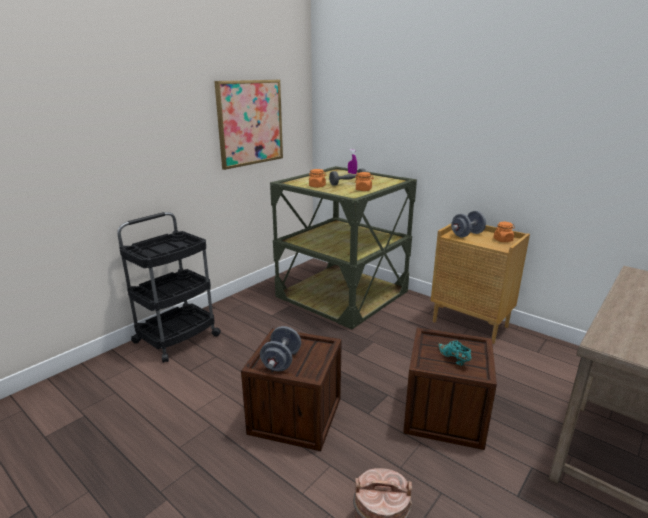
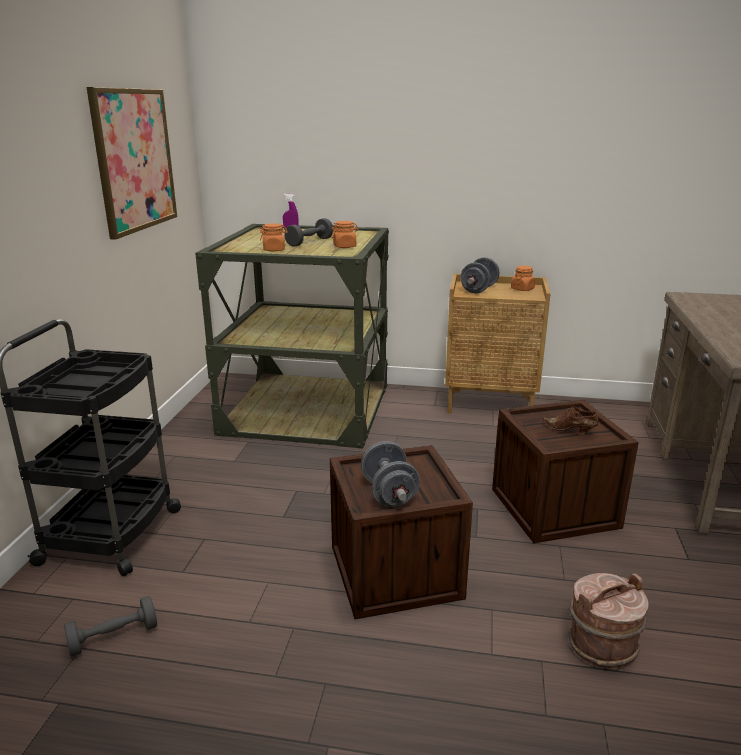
camera: 30 degrees left, 0 degrees up
(131, 393) = (114, 637): none -> grey dumbbell
(453, 359) = (570, 431): turquoise shoe -> brown shoe

